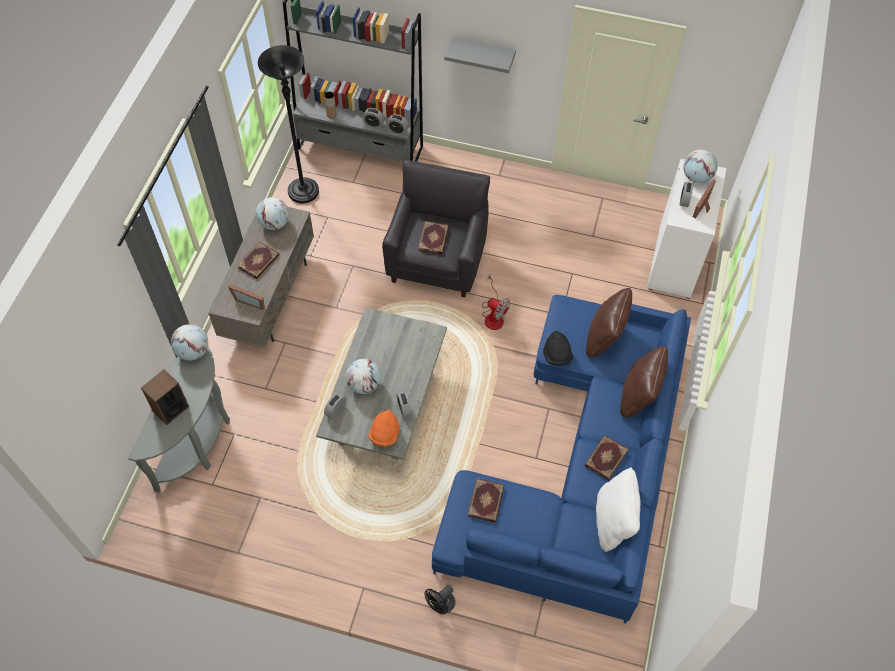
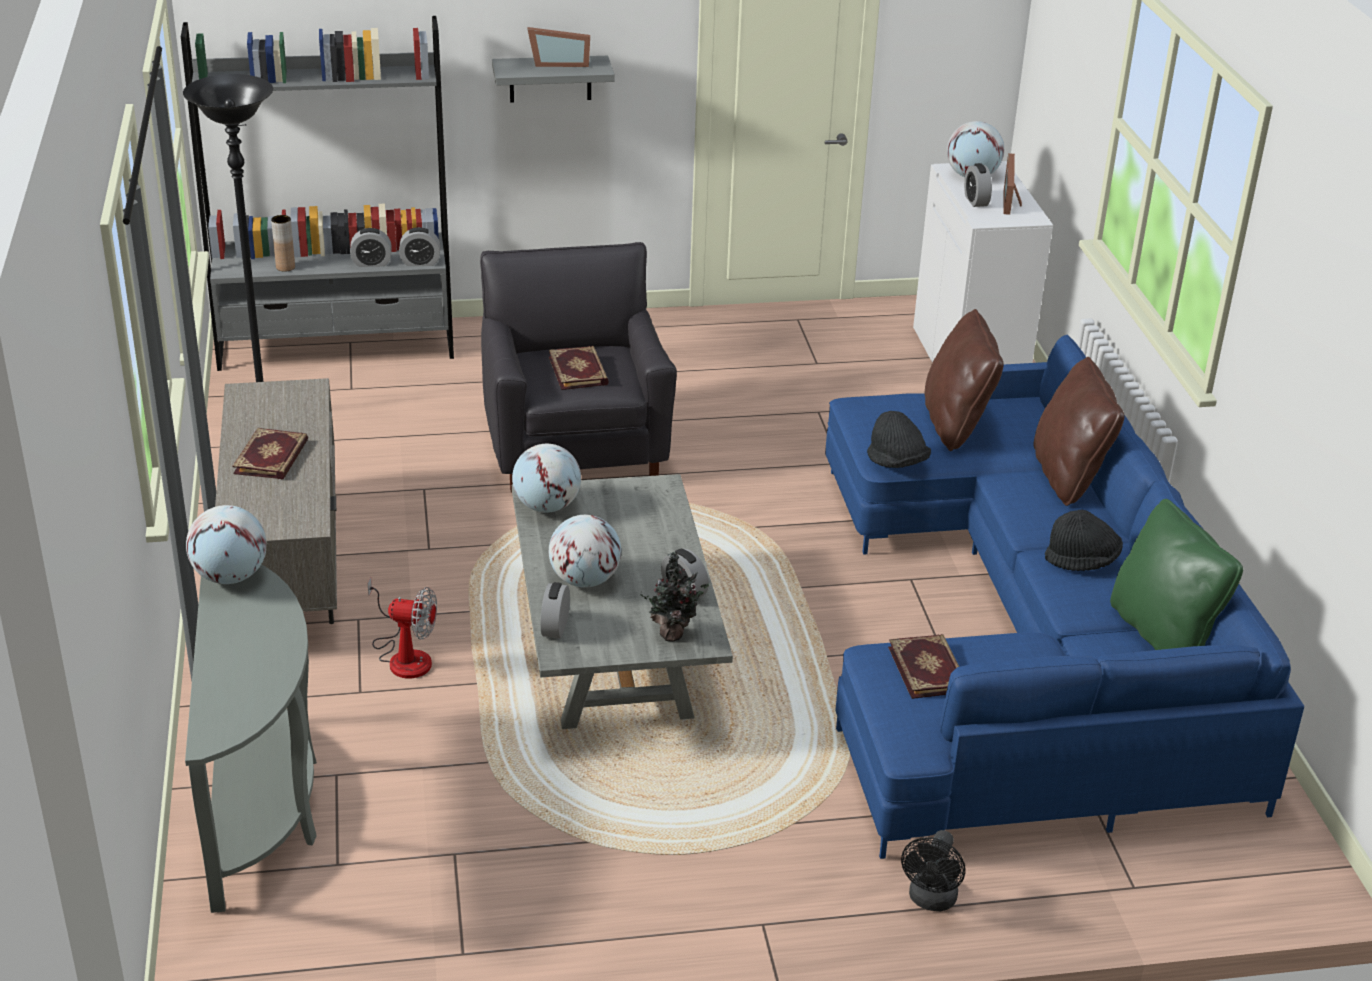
camera: 25 degrees left, 25 degrees down
(170, 409) = (235, 665): speaker -> none
(250, 300) = (289, 509): picture frame -> picture frame (559, 63)
(274, 223) = (270, 405): globe -> globe (547, 506)
(385, 434) = (673, 633): orange hat -> potted plant
(493, 315) = (725, 490): fan -> fan (404, 656)
(605, 458) = (1082, 561): book -> black hat
(613, 521) = (1163, 634): white pillow -> green pillow

